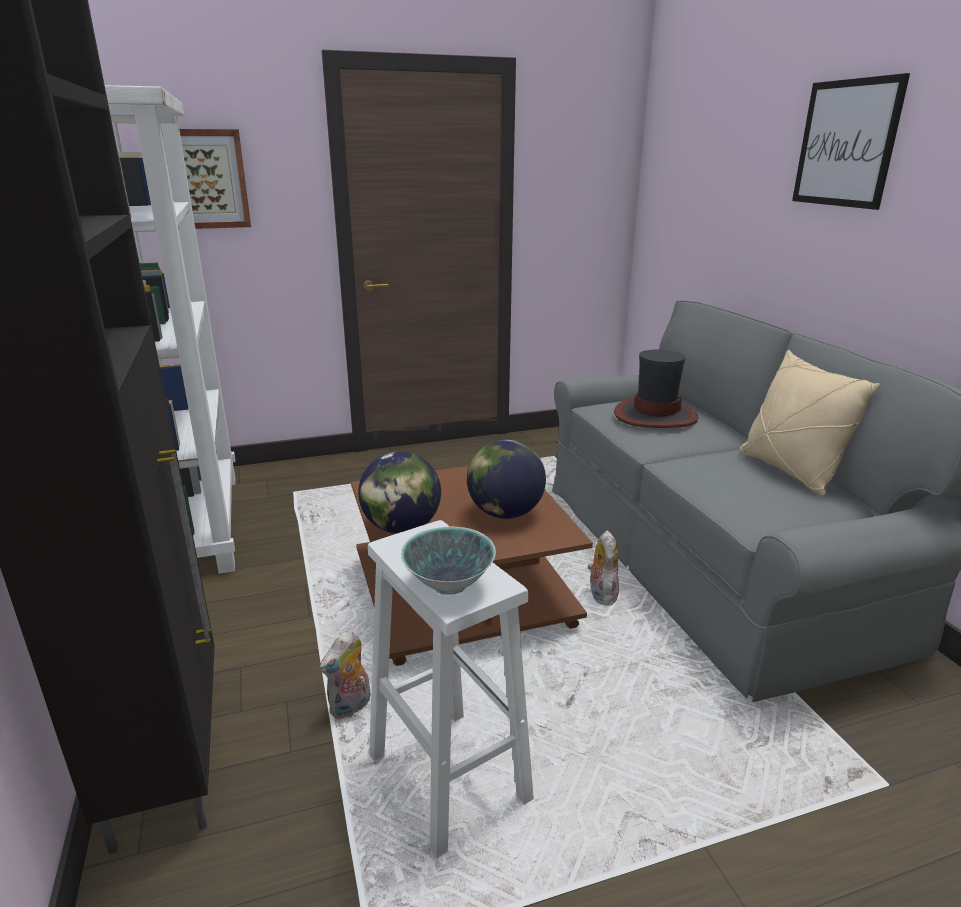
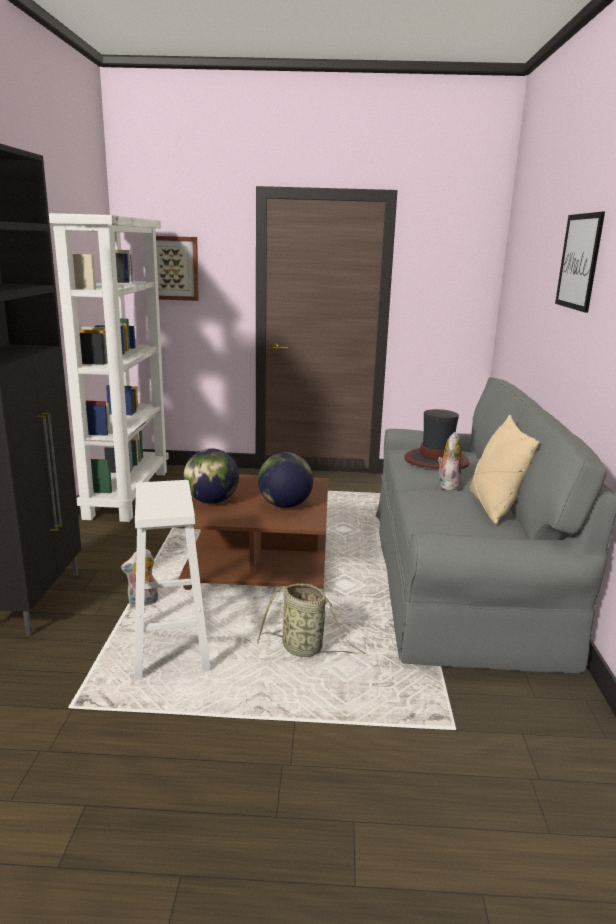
camera: 20 degrees right, 5 degrees down
(449, 585) = (155, 506): bowl -> none
(601, 594) = (354, 582): plush toy -> plush toy (447, 485)
(625, 718) = (305, 649): none -> basket

